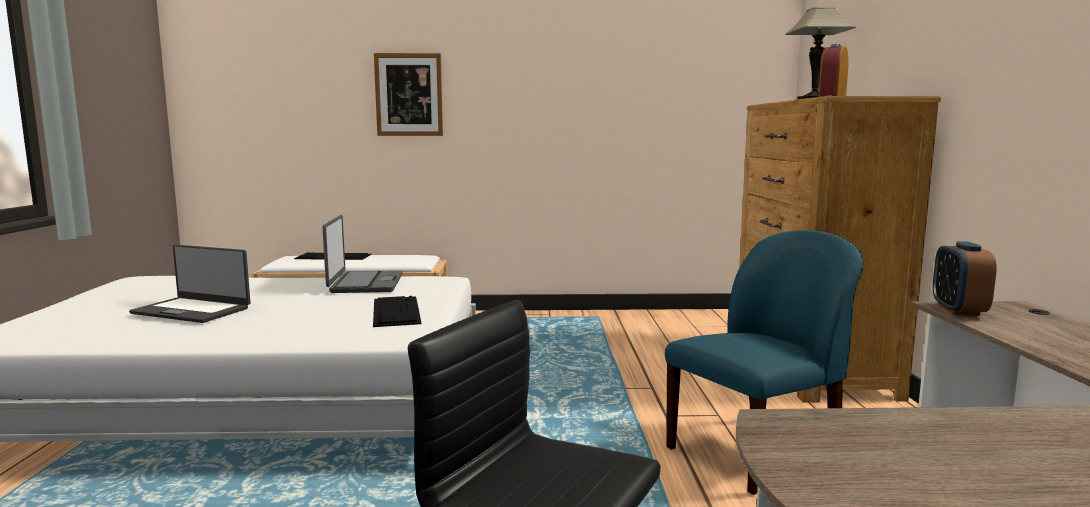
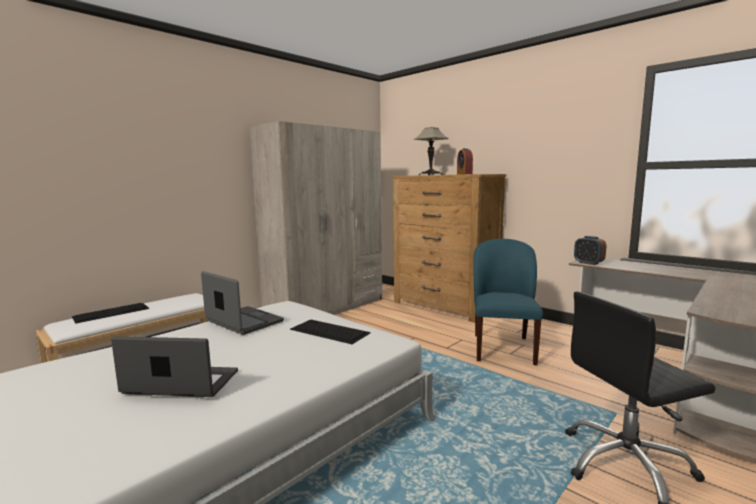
camera: 45 degrees left, 0 degrees up
(192, 310) = (181, 383): laptop -> laptop turned 150 degrees counterclockwise
(409, 95) = (162, 166): picture -> none
(622, 320) = (326, 308): none -> beige wardrobe

